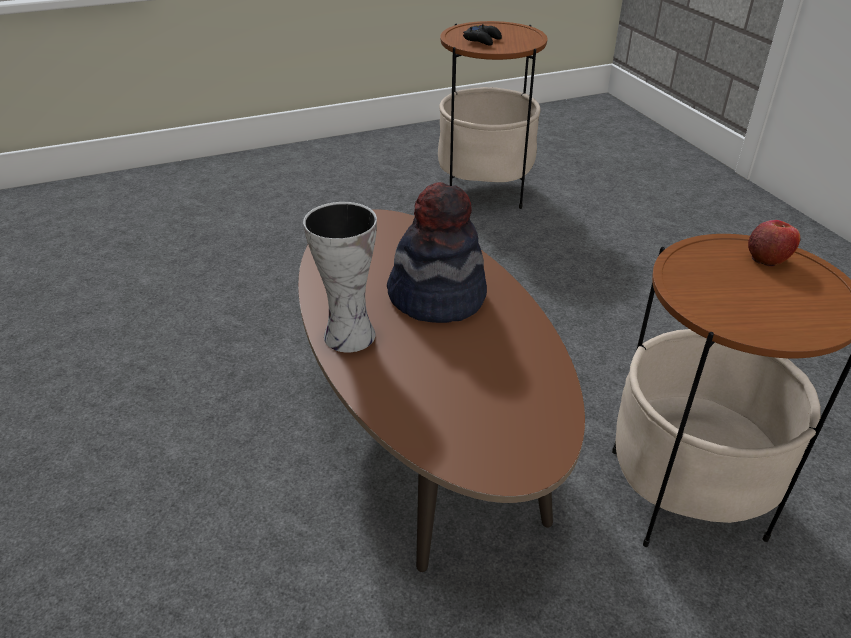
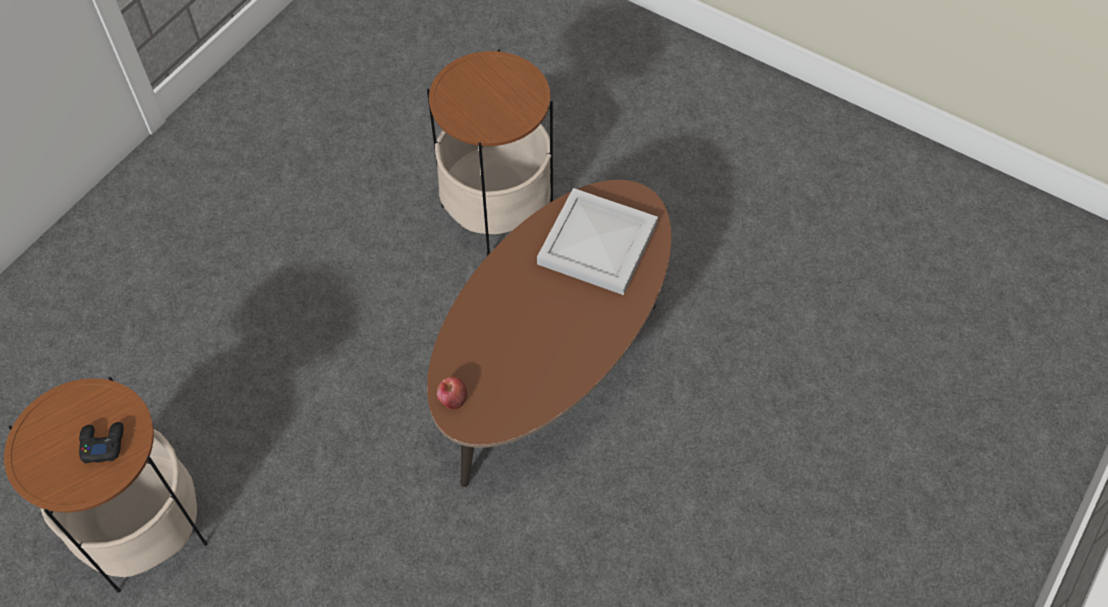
camera: 125 degrees left, 20 degrees up
(347, 335) = (605, 332): vase -> none
(437, 297) = (527, 308): hat -> none
(474, 385) = (595, 244): none -> white tray
(768, 258) = (454, 97): apple -> apple (452, 399)

